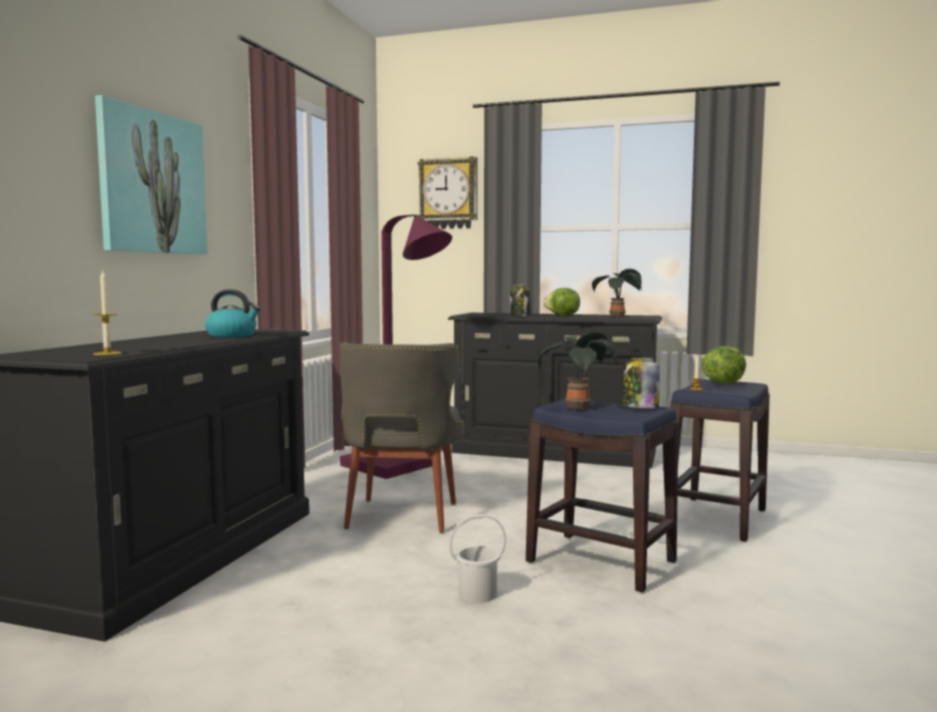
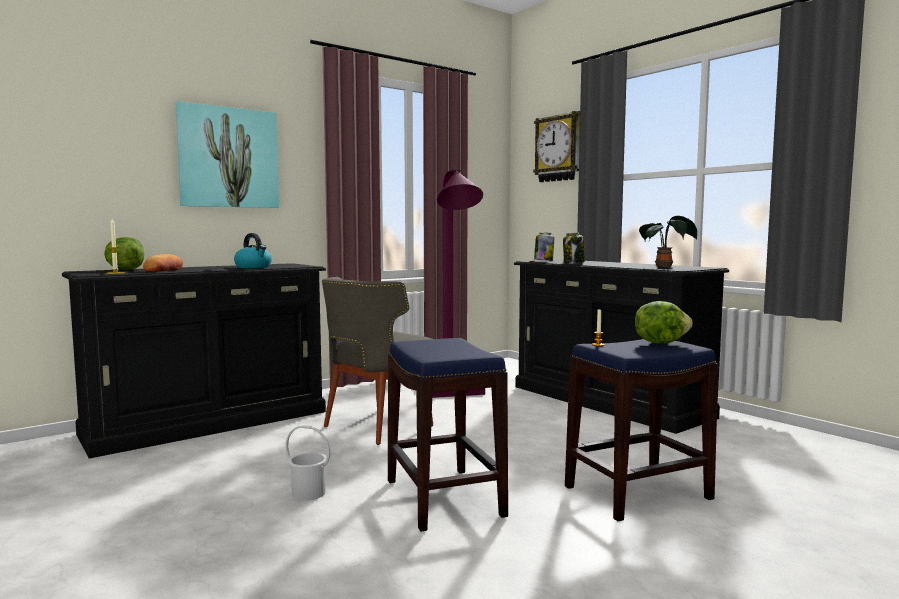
camera: 35 degrees right, 0 degrees up
(138, 345) = (164, 270): none -> bread
(562, 316) = (612, 264): lettuce -> lettuce (125, 270)
(578, 407) = (423, 345): potted plant -> none
(639, 407) = (468, 352): jar -> jar (543, 260)

